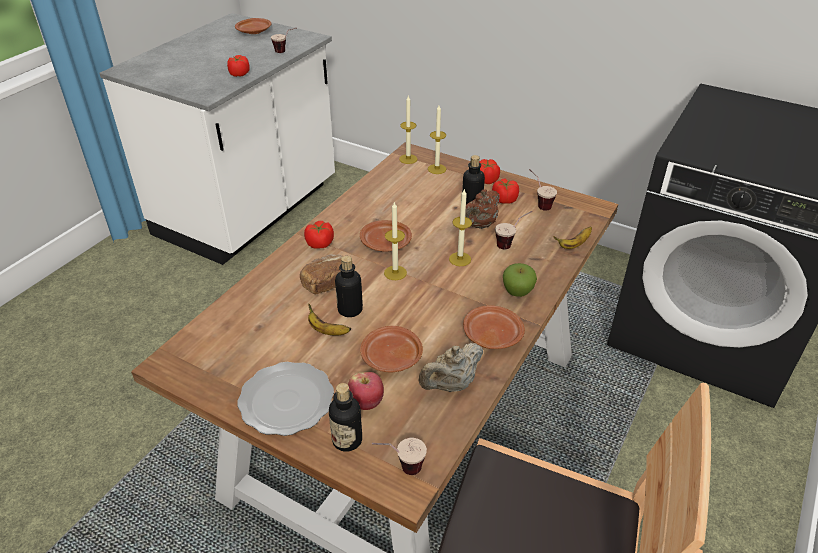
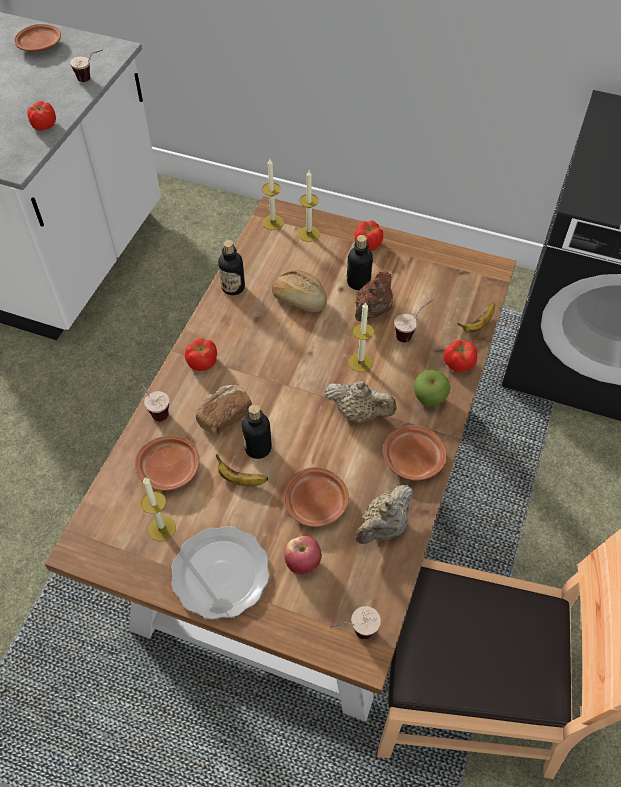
camera: 10 degrees left, 15 degrees up
(347, 440) = (294, 610): bottle -> bottle (233, 287)
(386, 244) = (276, 352): brown plate -> brown plate (170, 469)
(395, 273) = (295, 391): candle -> candle (162, 528)
(417, 211) = (299, 300): none -> bread
(449, 295) = (359, 413): none -> beige teapot
(504, 200) = (393, 271): tomato -> tomato (458, 363)
(538, 203) = (431, 271): cup -> cup (153, 409)

